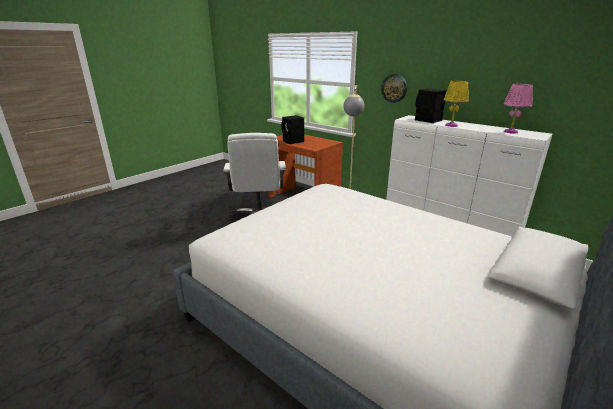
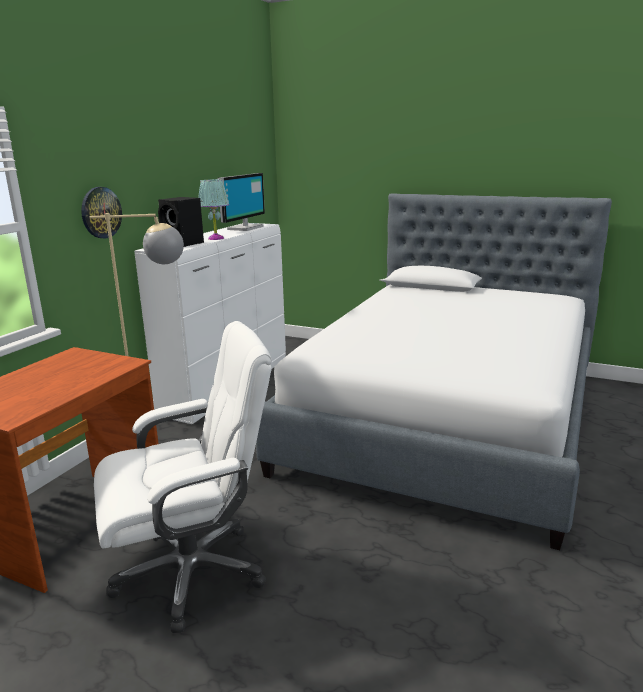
camera: 105 degrees left, 5 degrees down
(293, 142) = (59, 388): black speaker -> none
(451, 125) = (216, 238): yellow table lamp -> turquoise table lamp
(511, 132) = (244, 228): pink table lamp -> monitor

